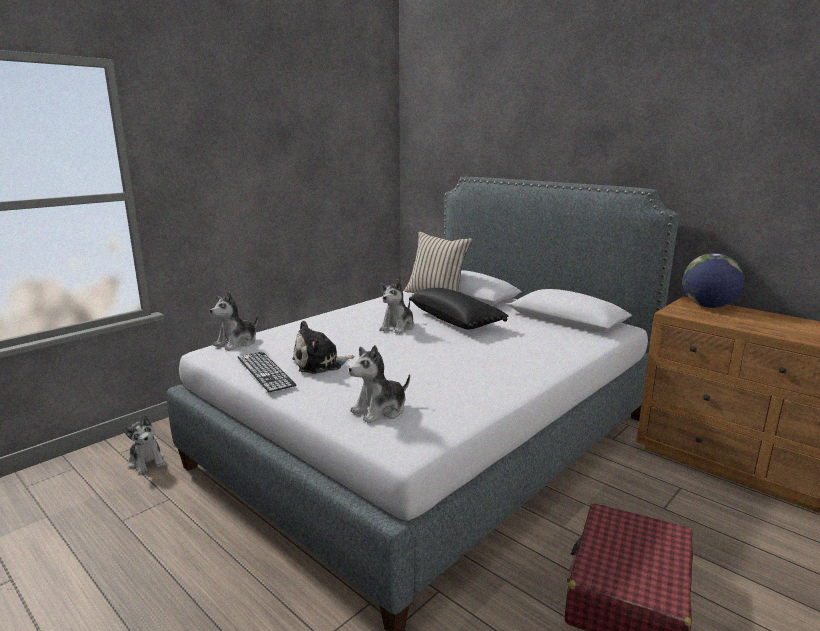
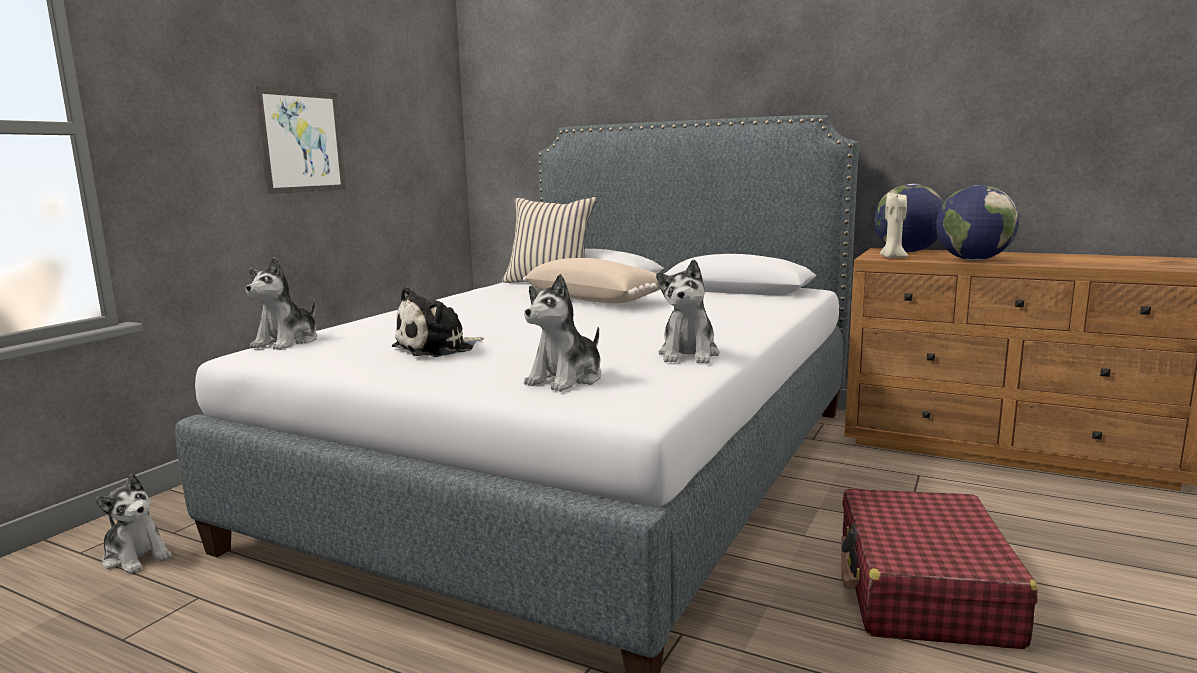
camera: 15 degrees left, 5 degrees down
(265, 371) = (359, 360): keyboard -> none
(275, 189) = (302, 141): none -> picture
(398, 327) = (522, 310): plush toy -> plush toy (689, 354)
(456, 320) = (596, 300): black pillow -> beige pillow
(687, 314) = (892, 258): none -> beige candle
(752, 326) = (973, 260): none -> globe

